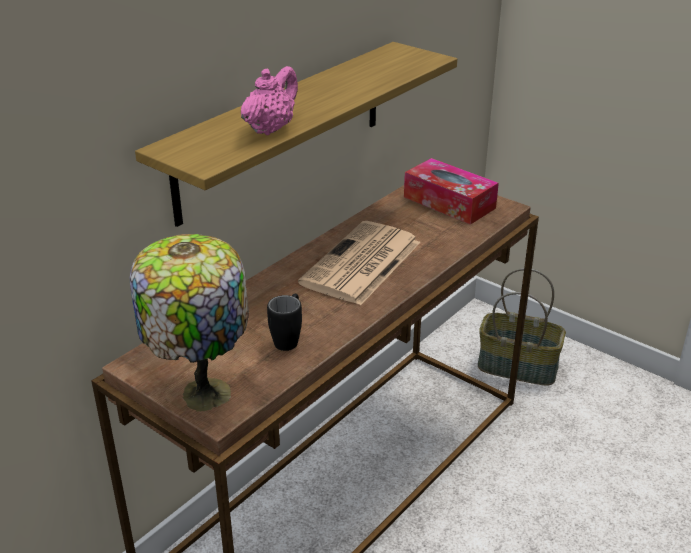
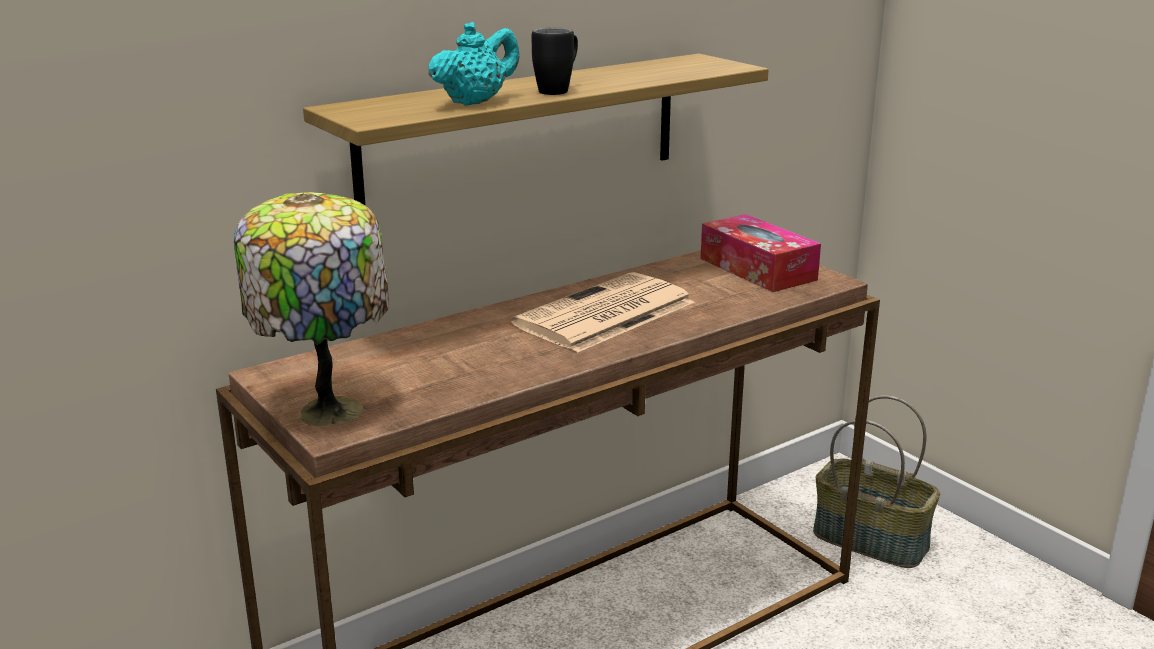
camera: 15 degrees right, 10 degrees down
(270, 129) = (475, 102): pink teapot -> turquoise teapot
(289, 339) = (466, 373): black mug -> black mug (559, 90)

